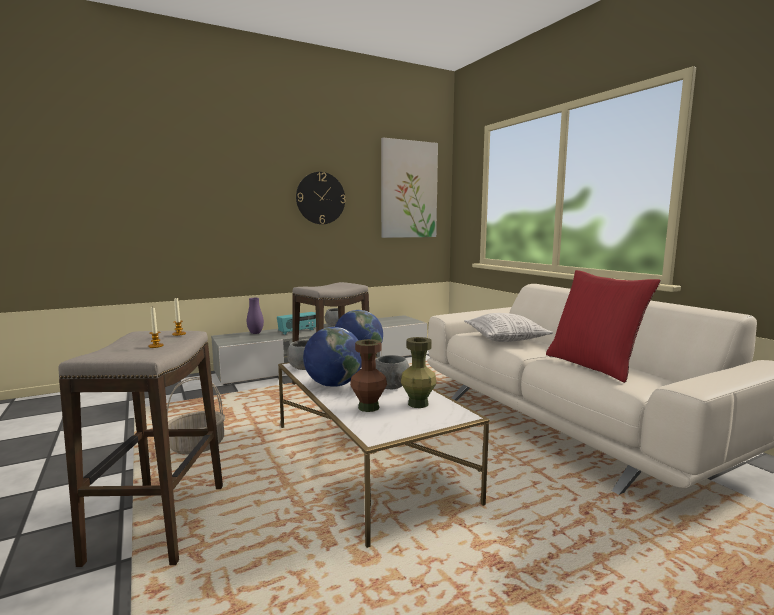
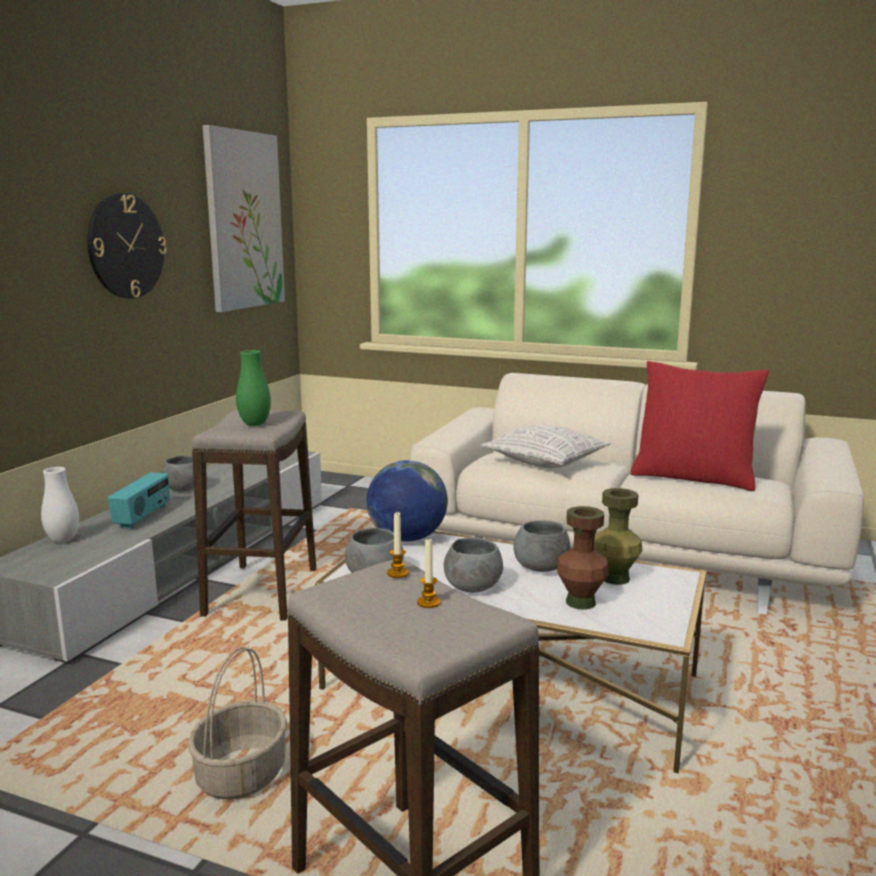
camera: 40 degrees left, 5 degrees up
(255, 333) = (63, 540): purple vase -> white vase
(330, 287) = (254, 424): none -> green vase
(333, 385) = (472, 587): globe -> grey bowl

